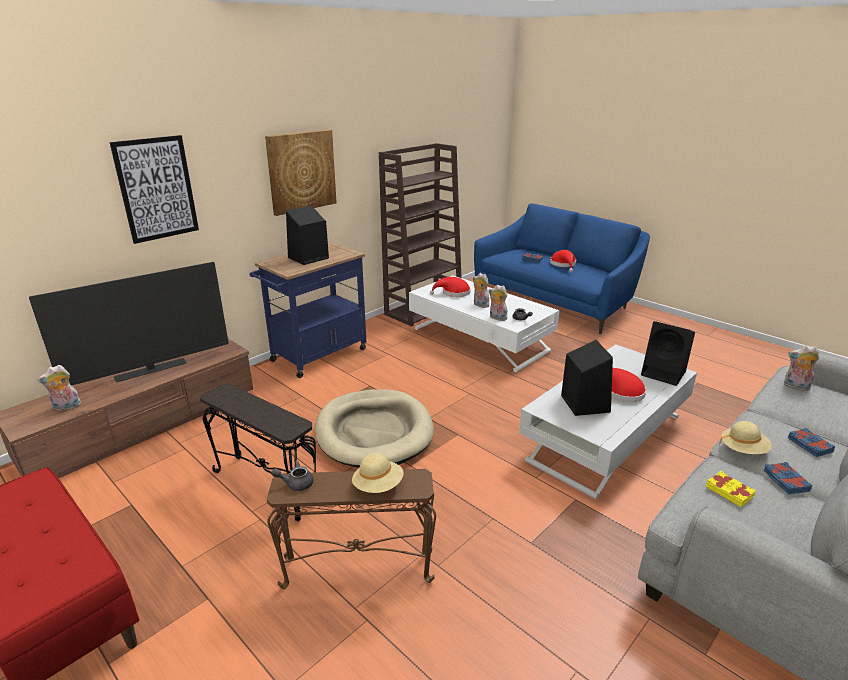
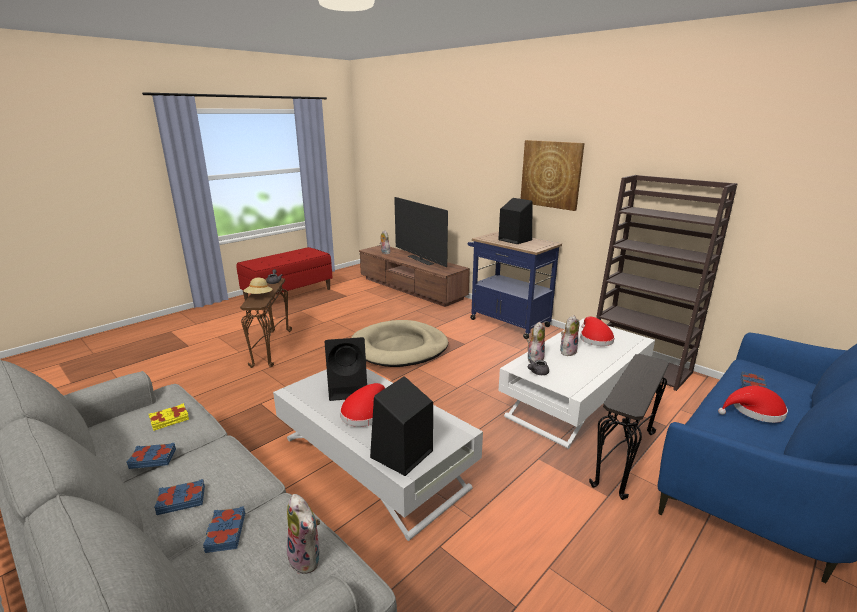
camera: 90 degrees right, 5 degrees down
(156, 189) = (458, 161): picture -> none
(266, 487) = (349, 321): black side table -> black side table (623, 458)
(743, 449) = (214, 450): beige hat -> none
(795, 387) = (307, 558): plush toy -> plush toy turned 120 degrees clockwise
(810, 420) = (225, 533): none -> blue book

